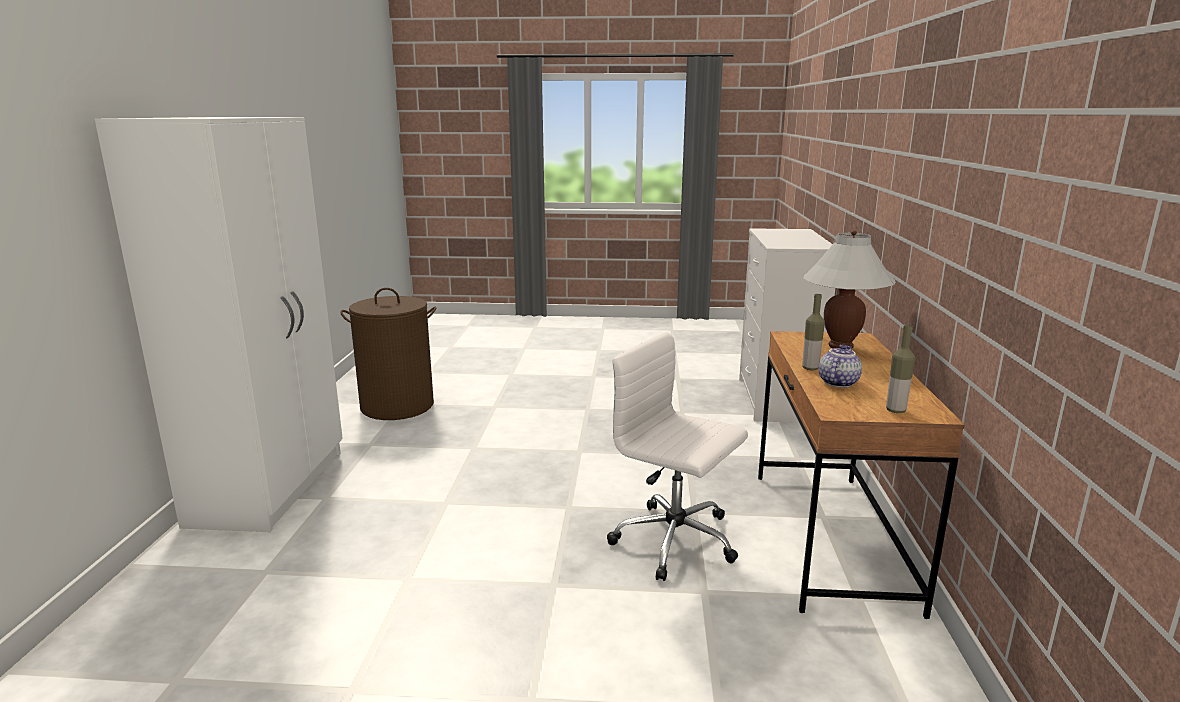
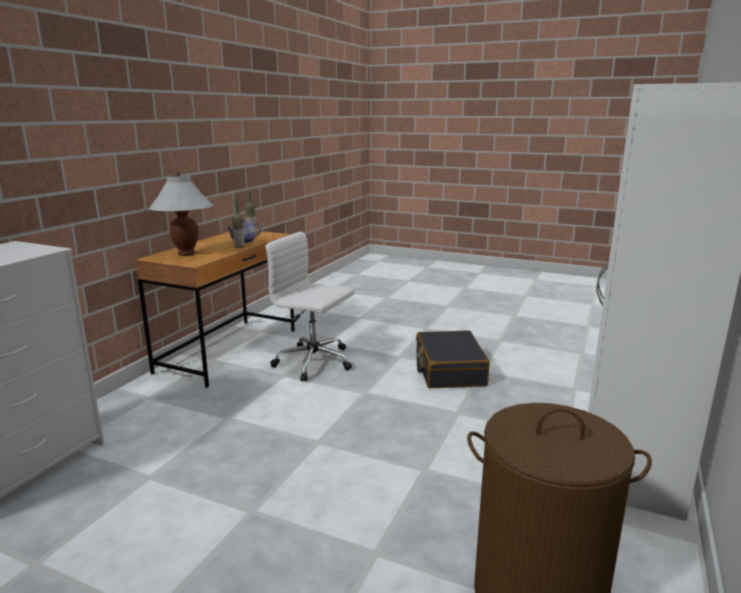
camera: 160 degrees left, 0 degrees up
(462, 569) = (449, 370): none -> black suitcase
(676, 541) = (315, 362): white office chair -> white office chair turned 150 degrees clockwise

